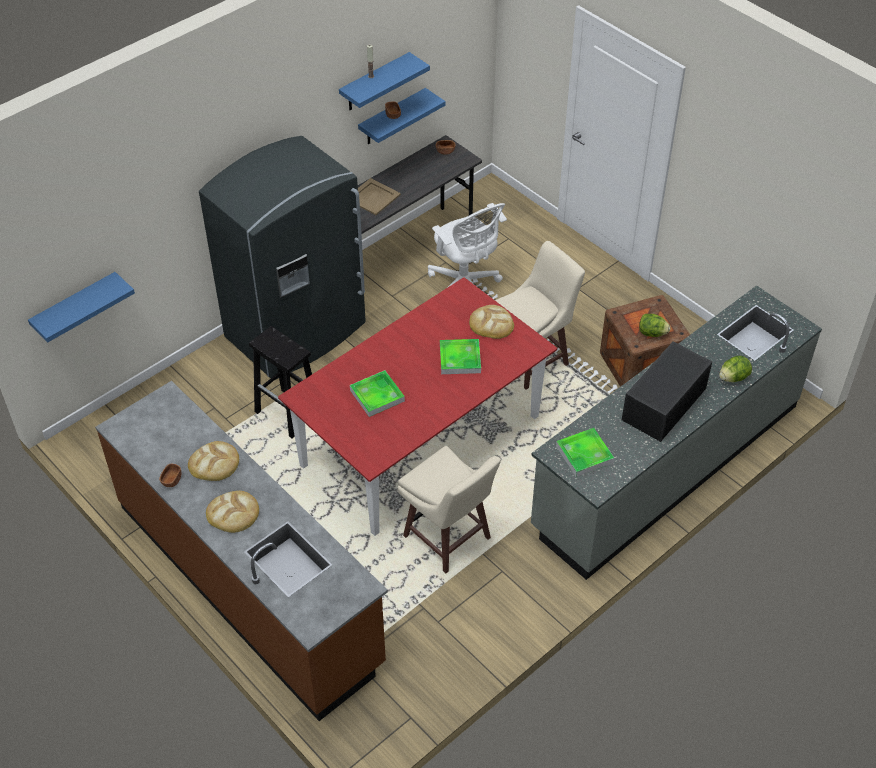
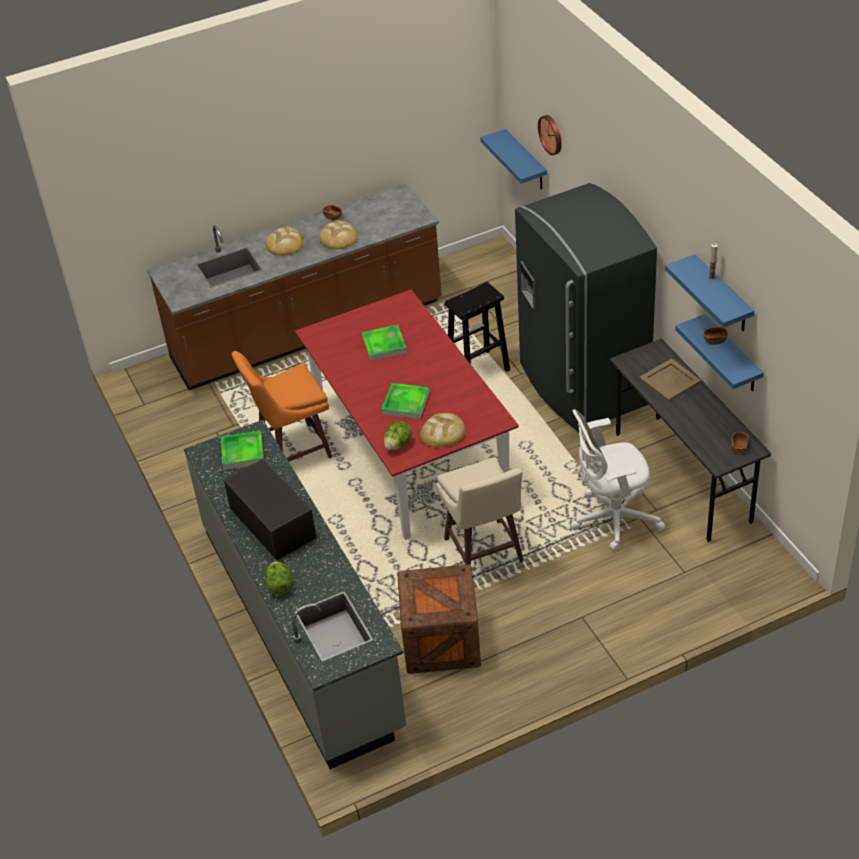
camera: 110 degrees right, 5 degrees down
(115, 225) = (551, 134): none -> wall clock
(448, 539) = (292, 451): beige stool -> orange stool
(652, 333) = (419, 593): lettuce -> lettuce (398, 444)

